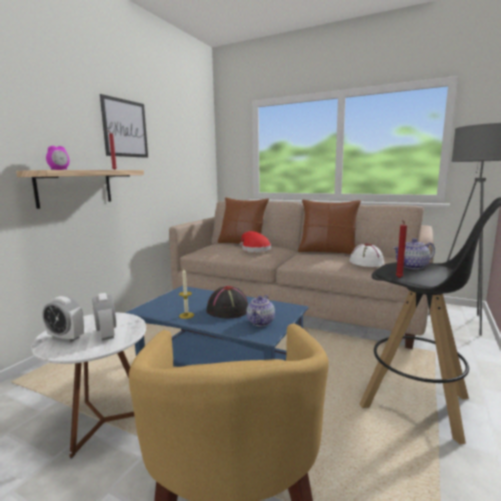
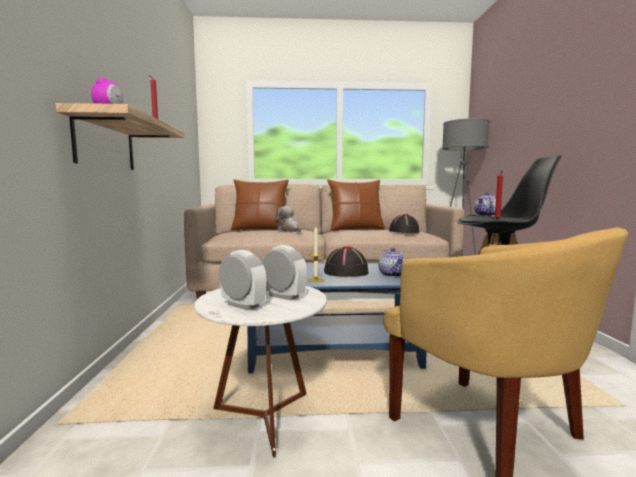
camera: 30 degrees left, 5 degrees down
(66, 338) = (243, 305): alarm clock -> alarm clock turned 135 degrees counterclockwise
(125, 128) = (141, 81): picture -> none
(254, 249) = (289, 230): red hat -> plush toy
(366, 262) = (403, 231): white hat -> black hat

